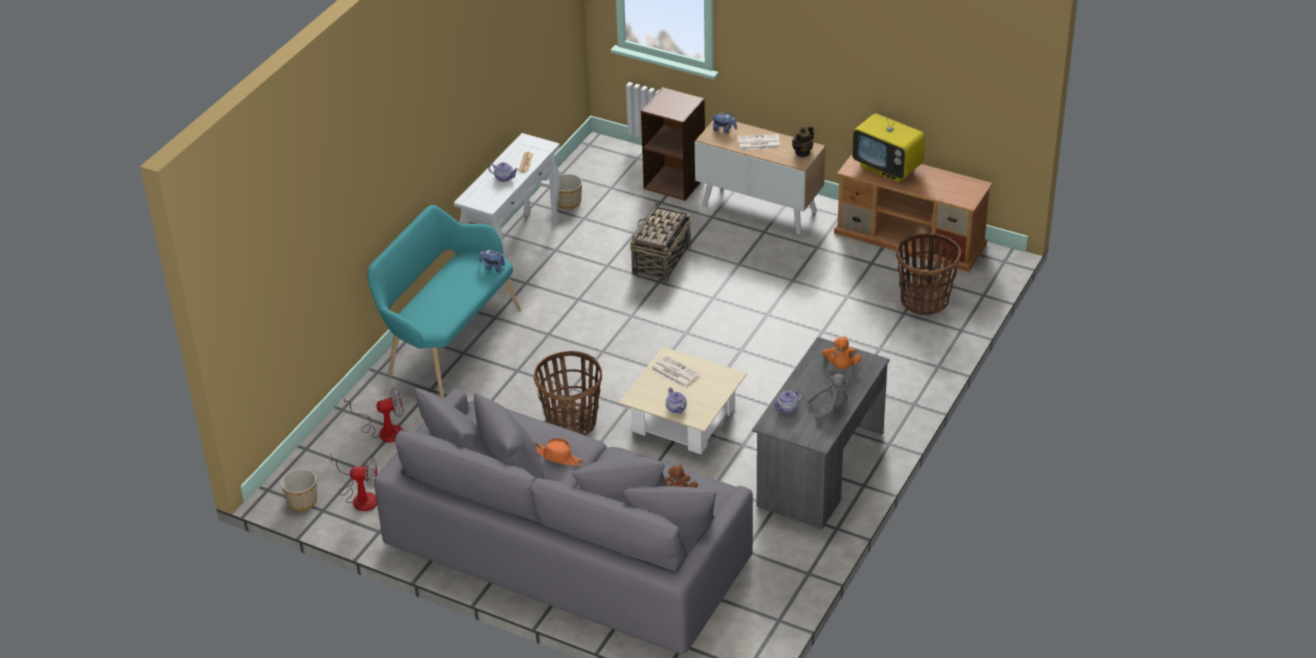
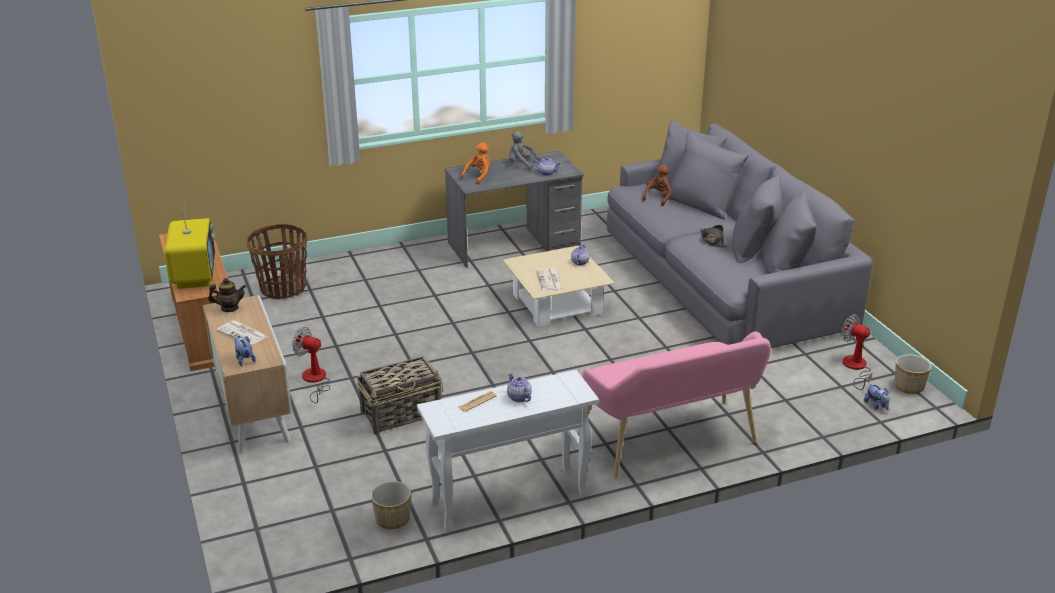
camera: 140 degrees left, 10 degrees down
(383, 430) = (797, 403): fan -> fan (315, 381)
(448, 342) = (672, 444): turquoise bench -> pink bench
(492, 267) = (612, 370): plush toy -> plush toy (876, 406)
(558, 456) = (712, 241): orange hat -> black hat
(571, 423) = (639, 338): basket -> none
(675, 182) = (271, 478): brown bookcase -> none

